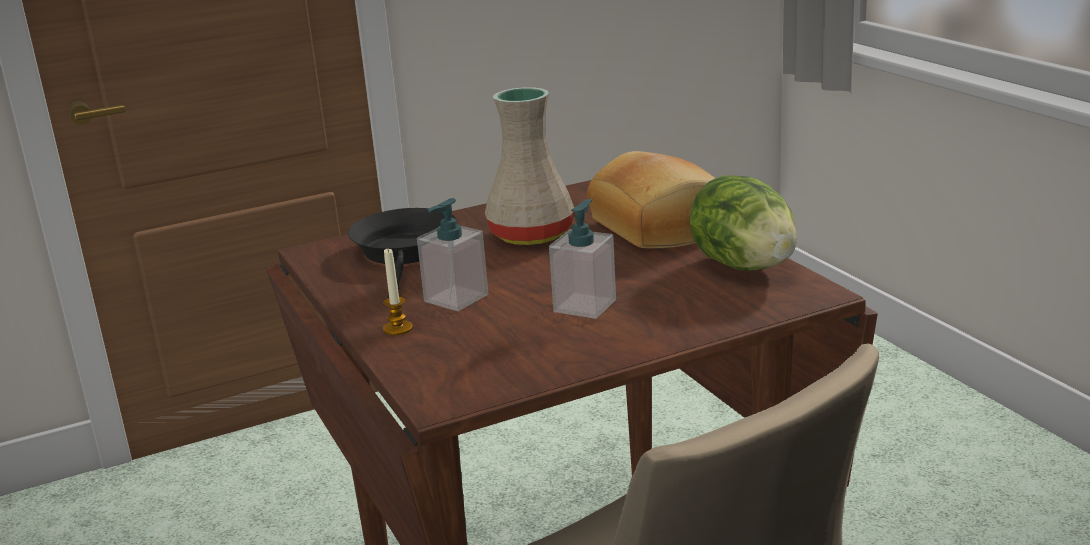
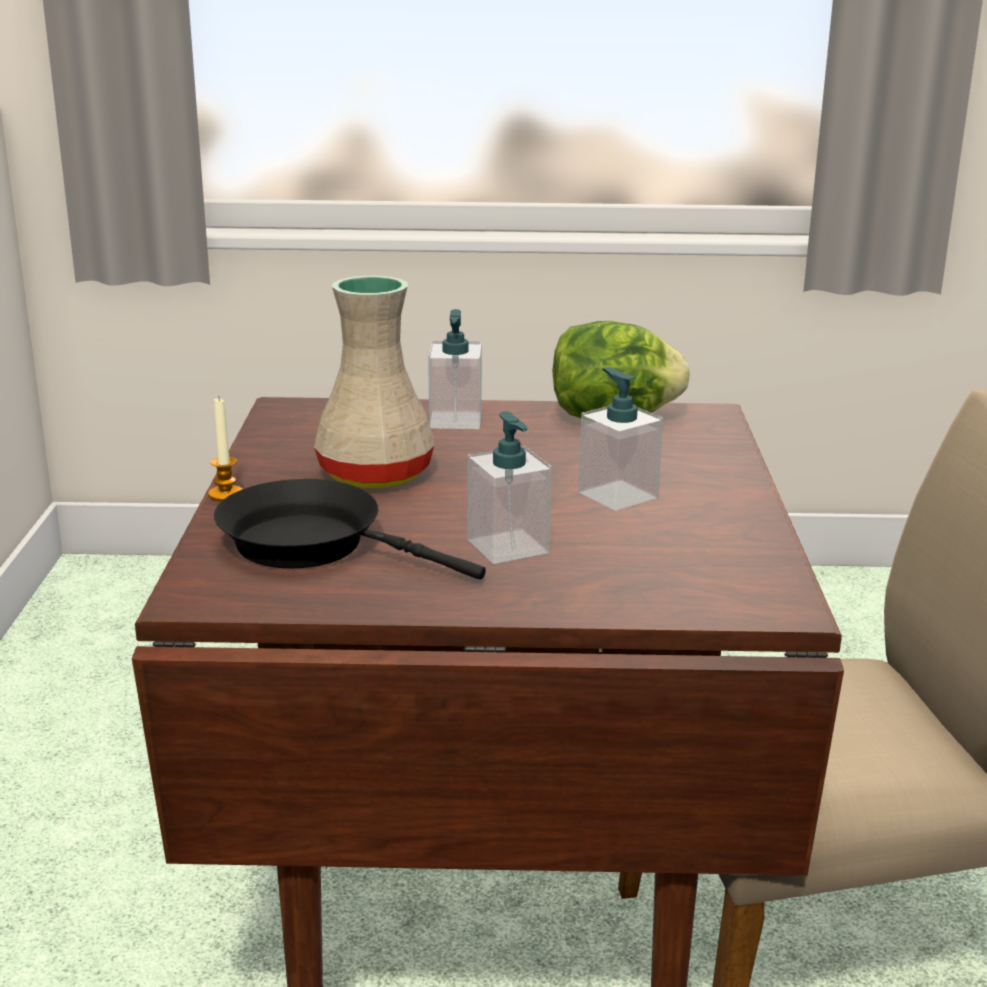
camera: 65 degrees left, 0 degrees up
(398, 328) = (556, 593): candle -> candle (226, 494)
(661, 226) = (455, 420): bread -> soap dispenser

